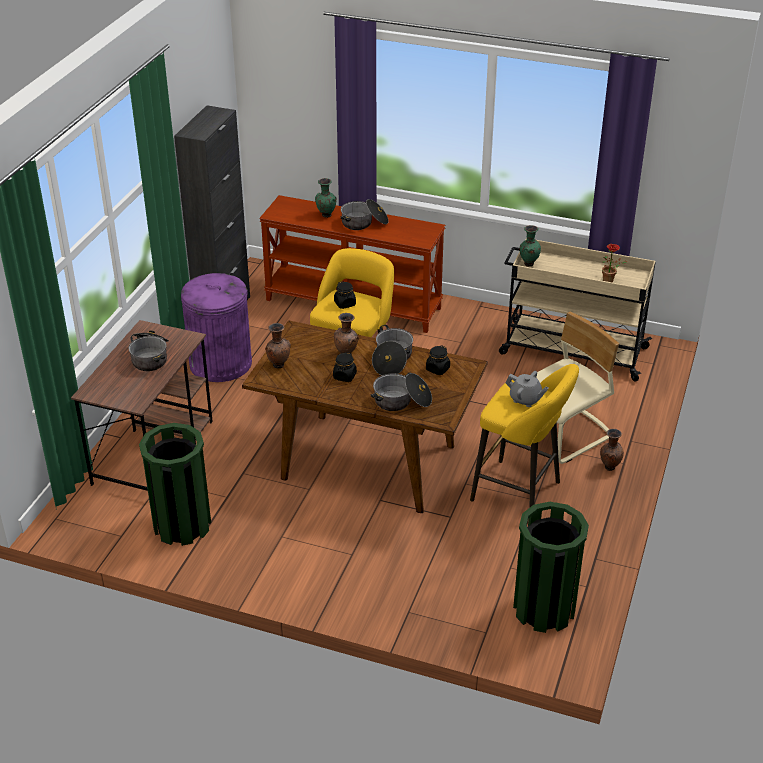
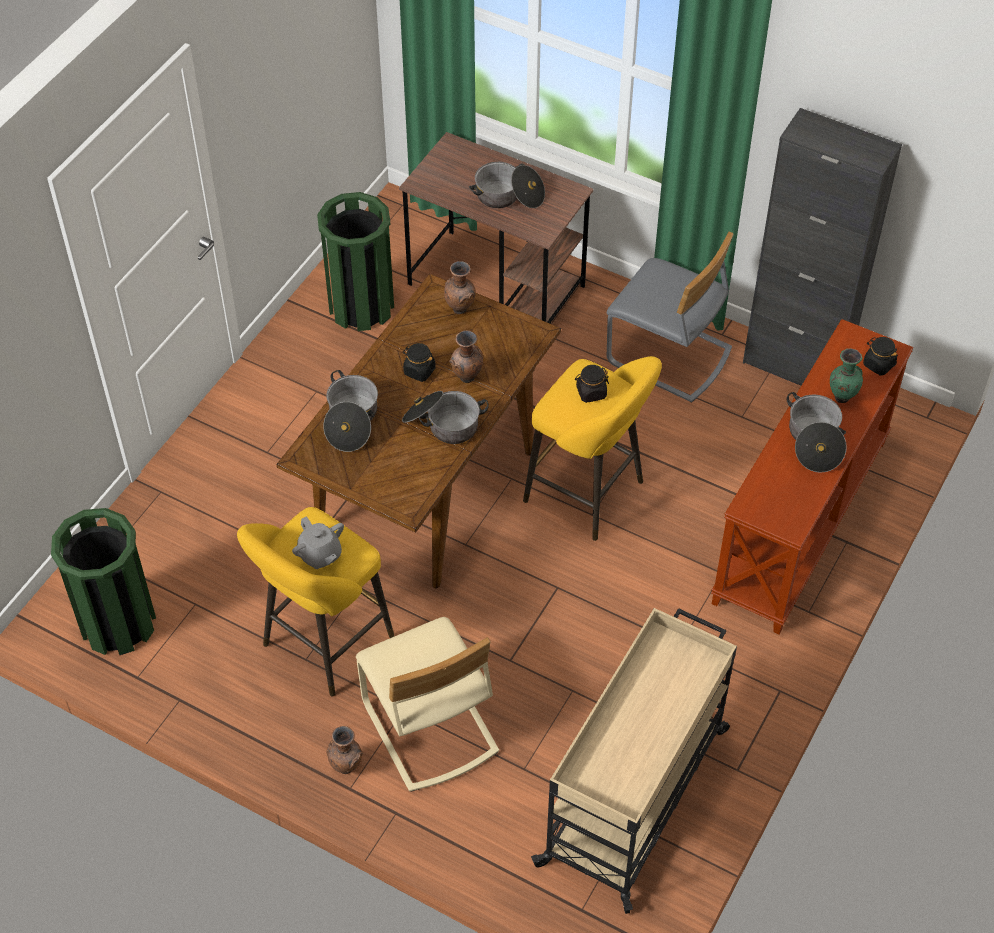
camera: 100 degrees right, 15 degrees up
(221, 363) = (668, 357): purple trash can -> grey chair
(437, 369) = (409, 469): black jar -> black jar (878, 364)
(525, 399) = (320, 555): grey teapot -> grey teapot turned 75 degrees counterclockwise
(528, 263) = (684, 649): green vase -> none
(610, 281) = (613, 755): potted plant -> none

